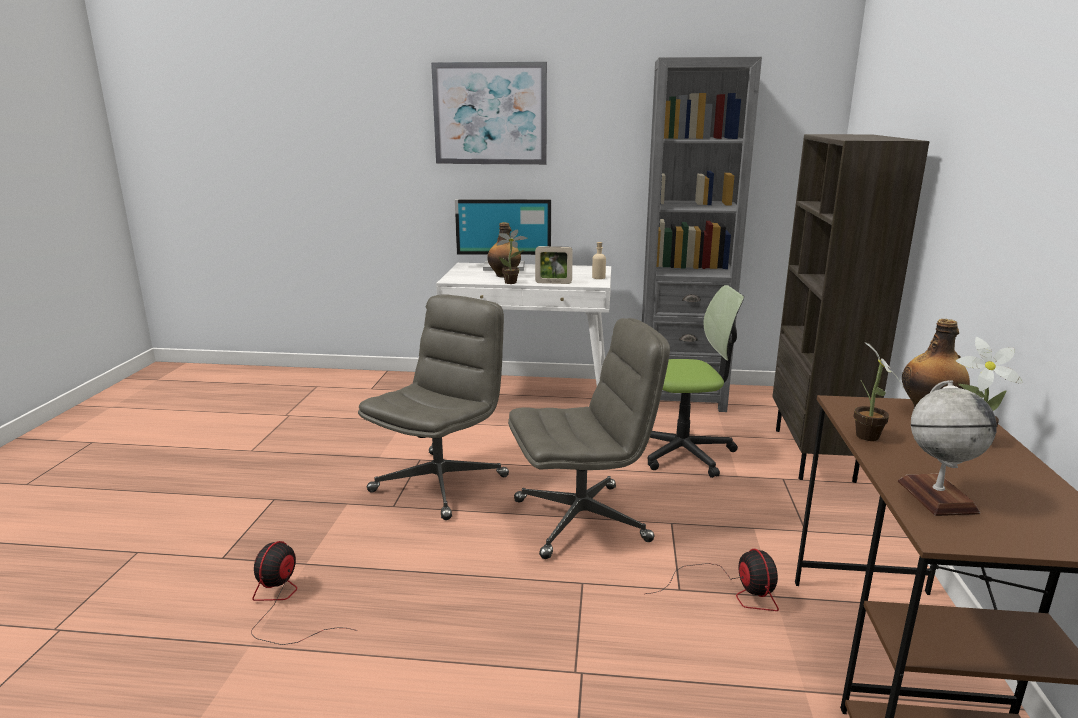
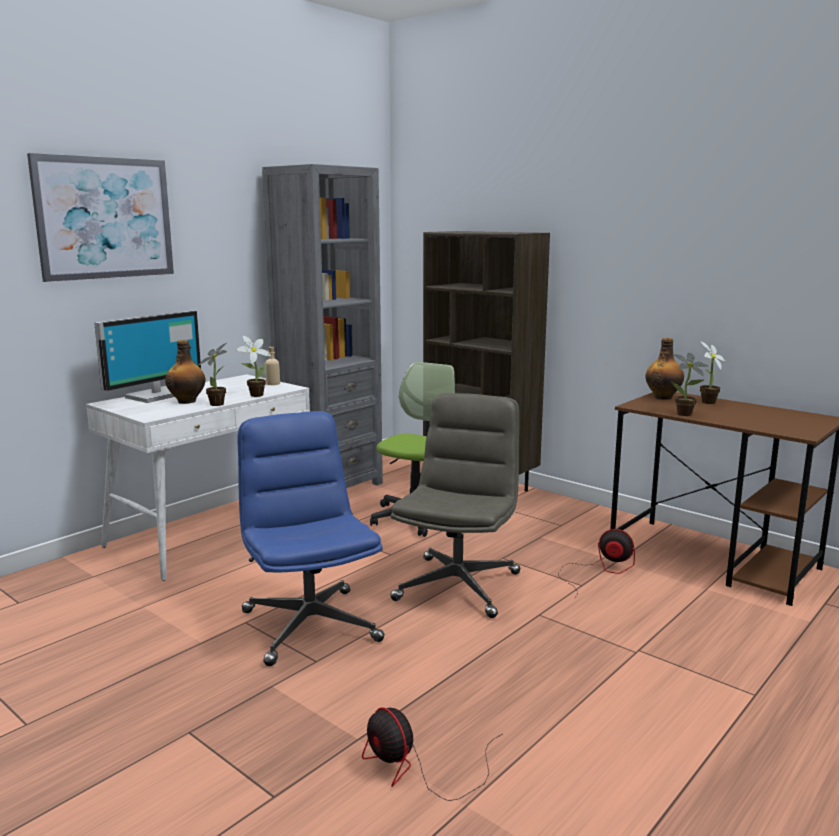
camera: 55 degrees left, 5 degrees down
(440, 483) = (309, 625): grey office chair -> blue office chair
(553, 283) = (254, 395): picture frame -> potted plant
(936, 496) = (764, 424): globe -> none

